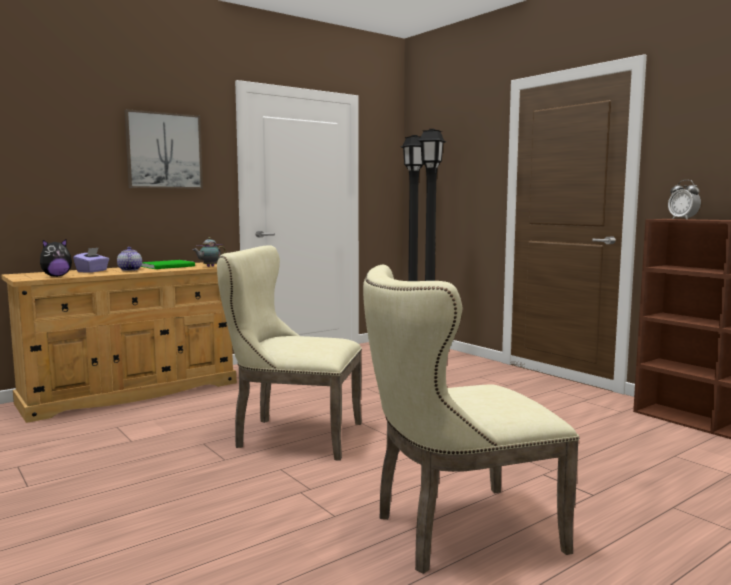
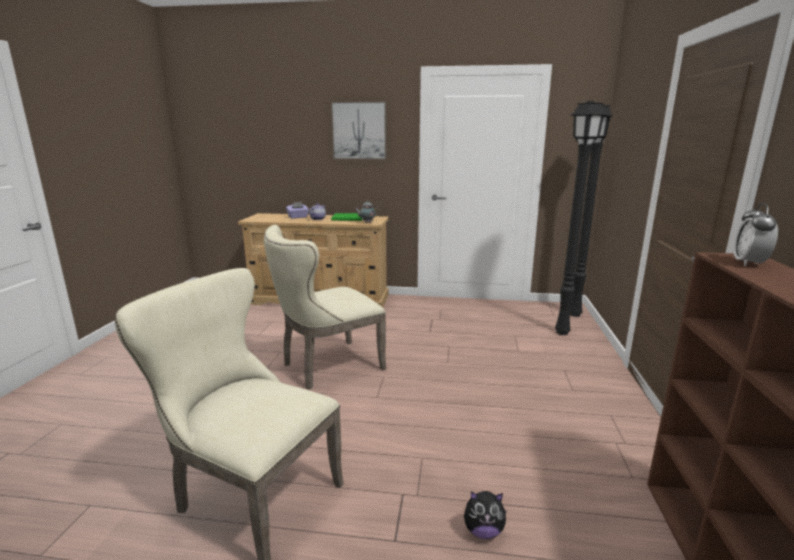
camera: 45 degrees right, 10 degrees up
(56, 276) = (267, 219): plush toy -> plush toy (483, 531)
(291, 436) = (326, 367): beige chair -> beige chair turned 90 degrees counterclockwise

